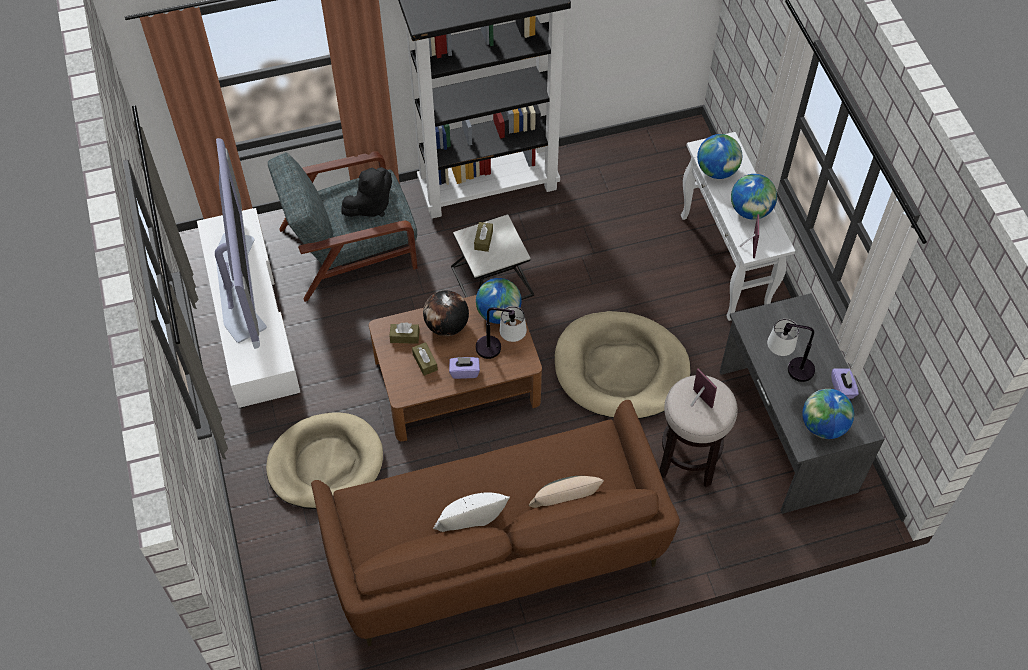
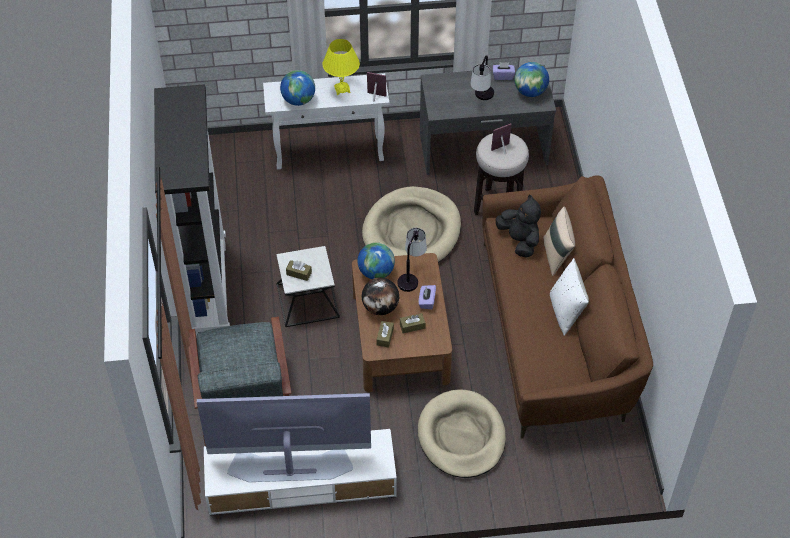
camera: 80 degrees left, 5 degrees down
(370, 206) = (239, 348): black plush toy -> black plush toy (519, 240)
(750, 210) = (342, 89): globe -> yellow table lamp

